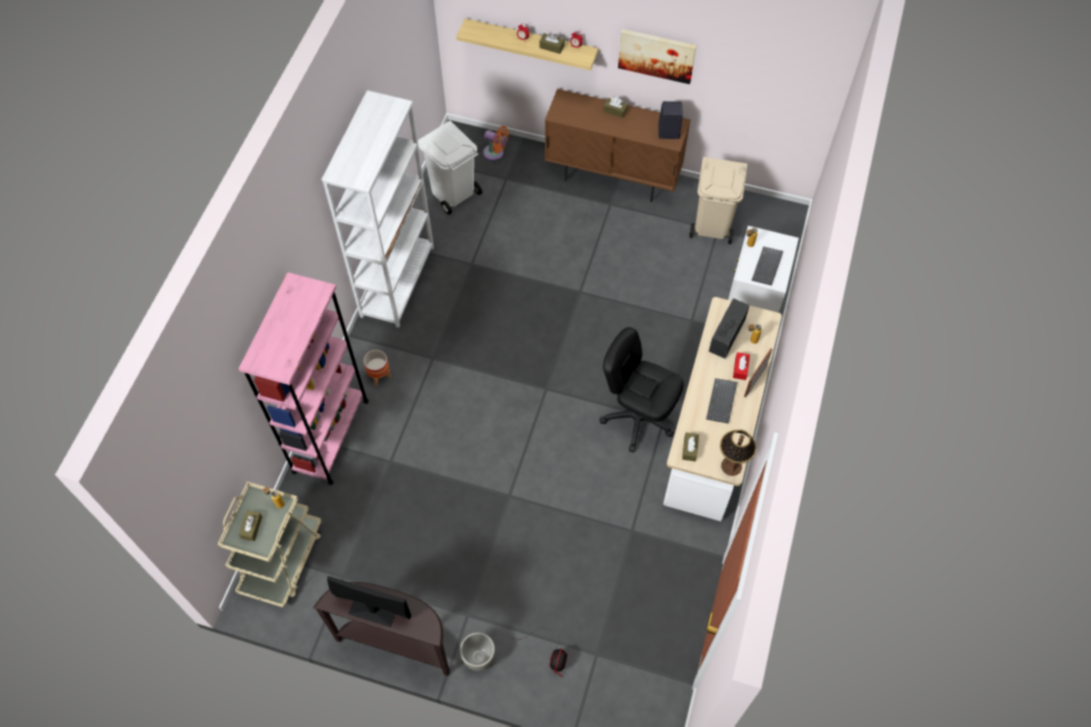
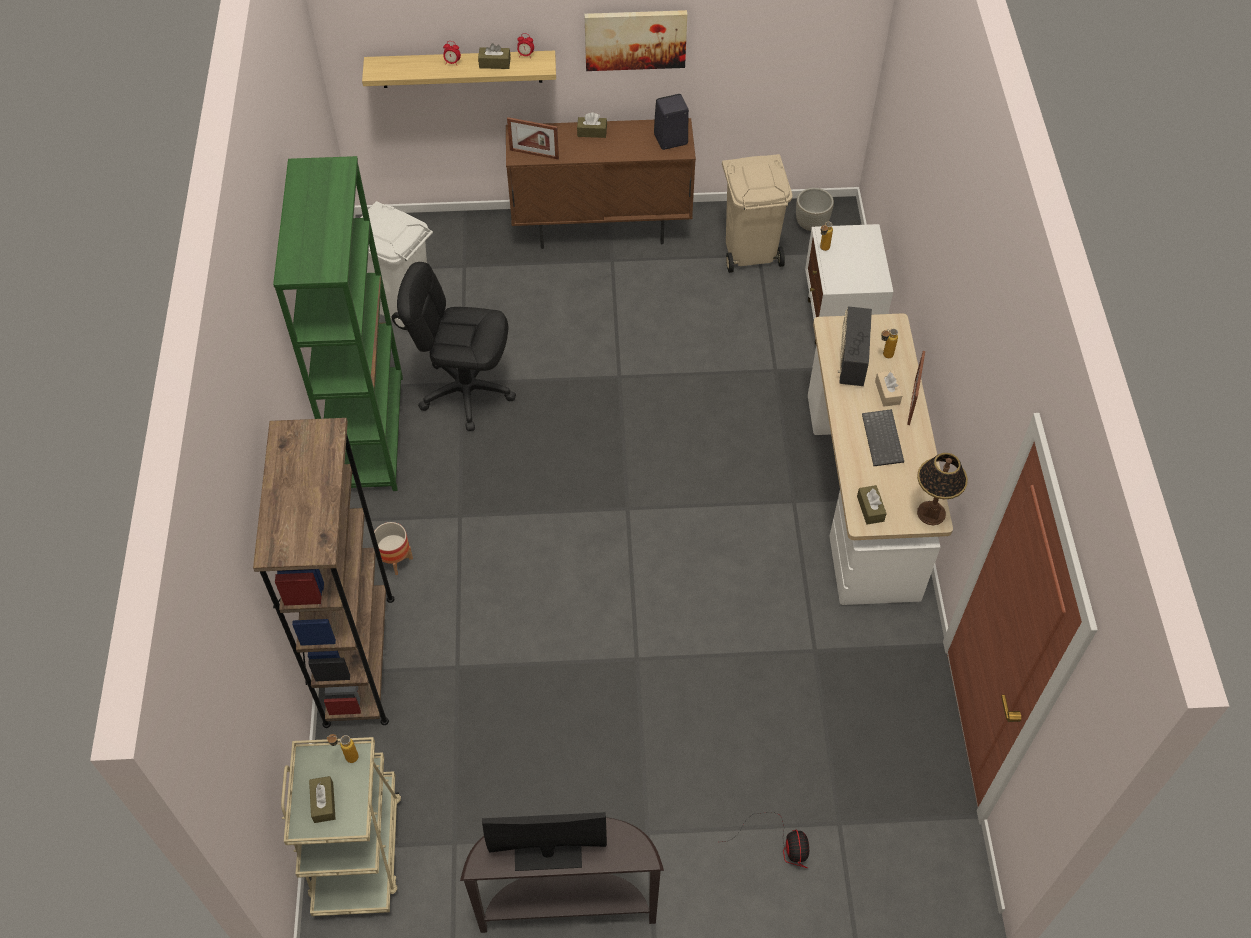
camera: 20 degrees left, 5 degrees down
(330, 435) = (359, 660): pink bookcase -> brown bookcase
(397, 281) = (371, 433): white bookcase -> green bookcase
(479, 657) = (686, 883): grey planter -> grey planter (811, 224)
(495, 153) = (436, 239): orange fan -> none
(567, 116) = (534, 154): none -> picture frame
(638, 418) = (761, 508): black office chair -> black office chair (466, 391)
(740, 368) = (887, 392): red tissue box -> beige tissue box
(767, 267) = (858, 268): keyboard -> none

